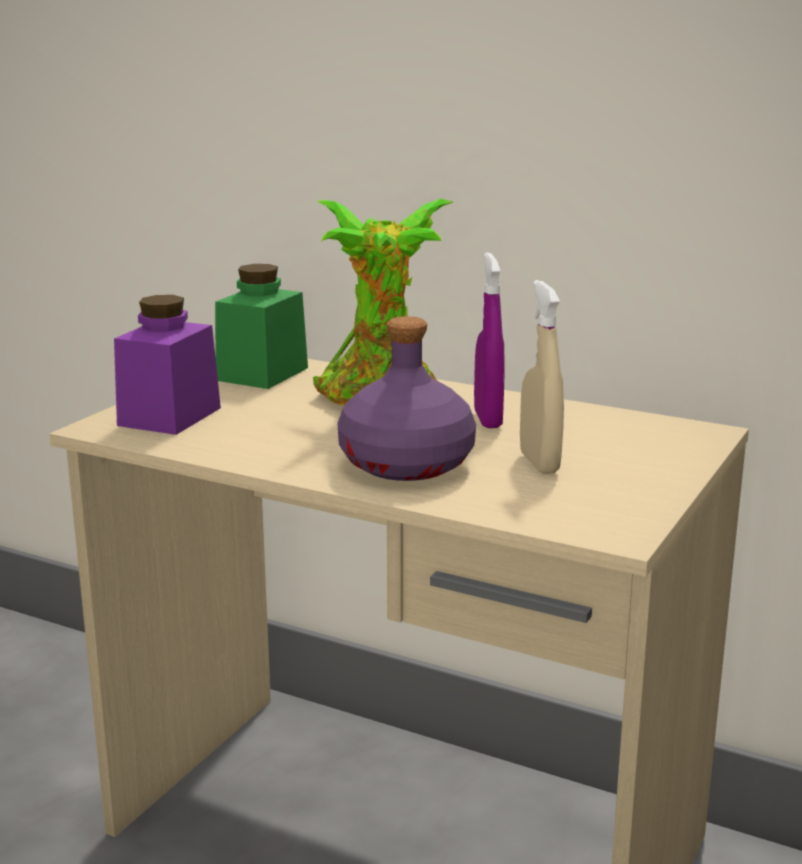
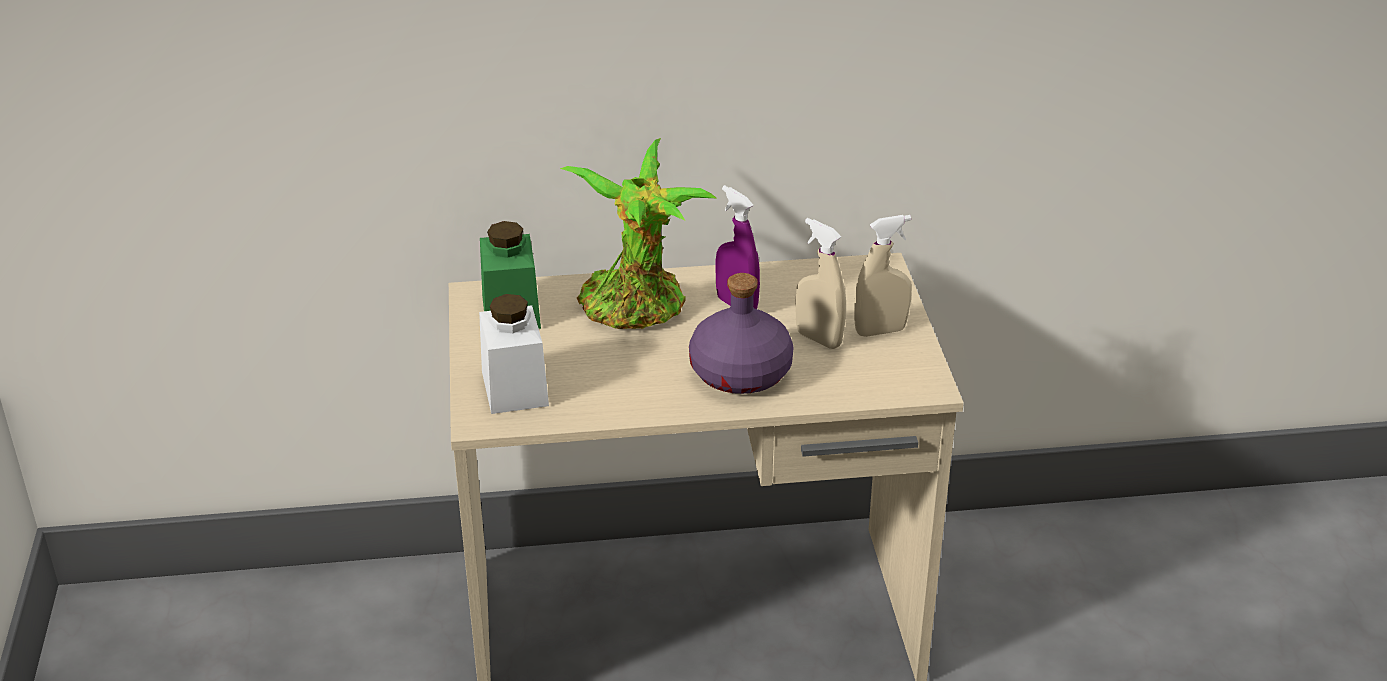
camera: 35 degrees left, 15 degrees up
(169, 416) = (515, 388): purple jar -> white jar
(626, 475) = (880, 331): none -> beige spray bottle

